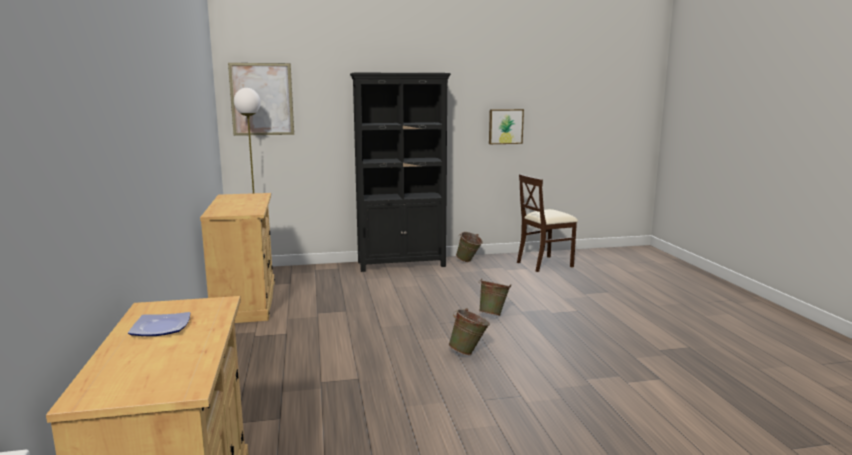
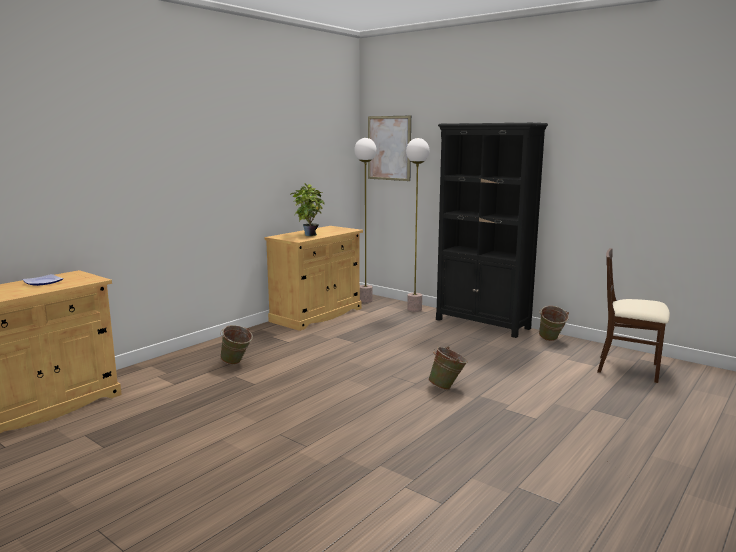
camera: 50 degrees right, 0 degrees up
(241, 206) = (308, 235): none -> potted plant
(323, 269) = (414, 309): none -> floor lamp
(469, 352) = (354, 403): green bucket -> green bucket (236, 363)
(505, 126) = (623, 188): picture -> none

